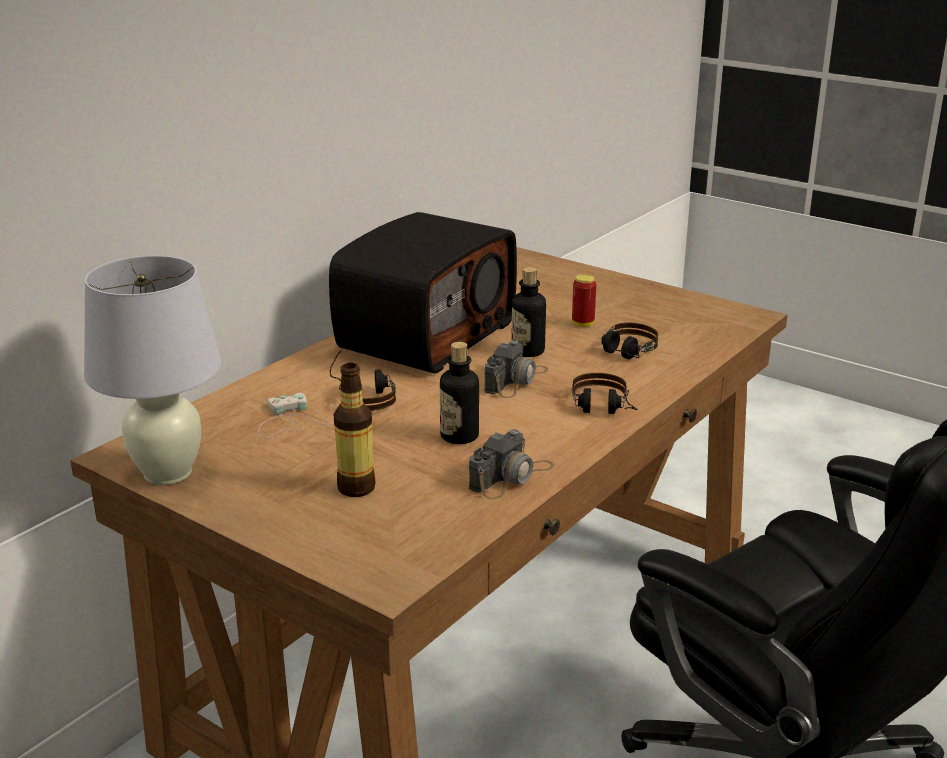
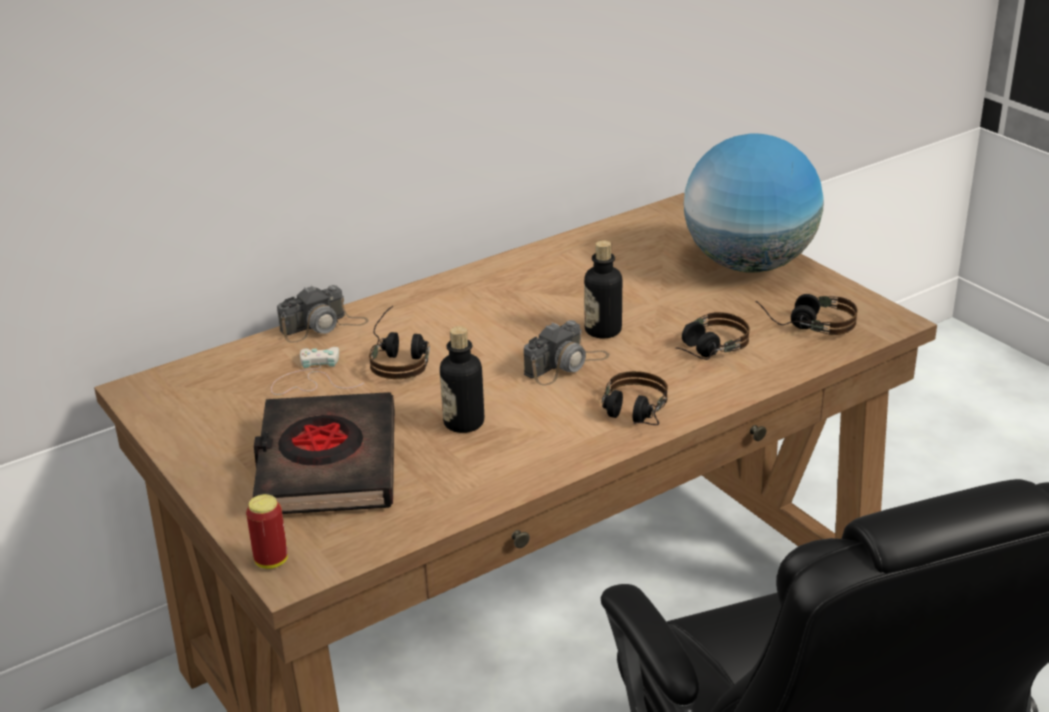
camera: 20 degrees right, 5 degrees up
(168, 473) = (168, 416): white table lamp -> none
(356, 488) = (326, 464): bottle -> black book
(424, 335) = (508, 294): radio -> none
(511, 476) = (484, 479): camera -> camera (323, 326)
(583, 324) = (687, 304): can -> can (271, 561)
(611, 291) = (749, 265): none -> globe
(689, 326) = (805, 324): none -> headphones

